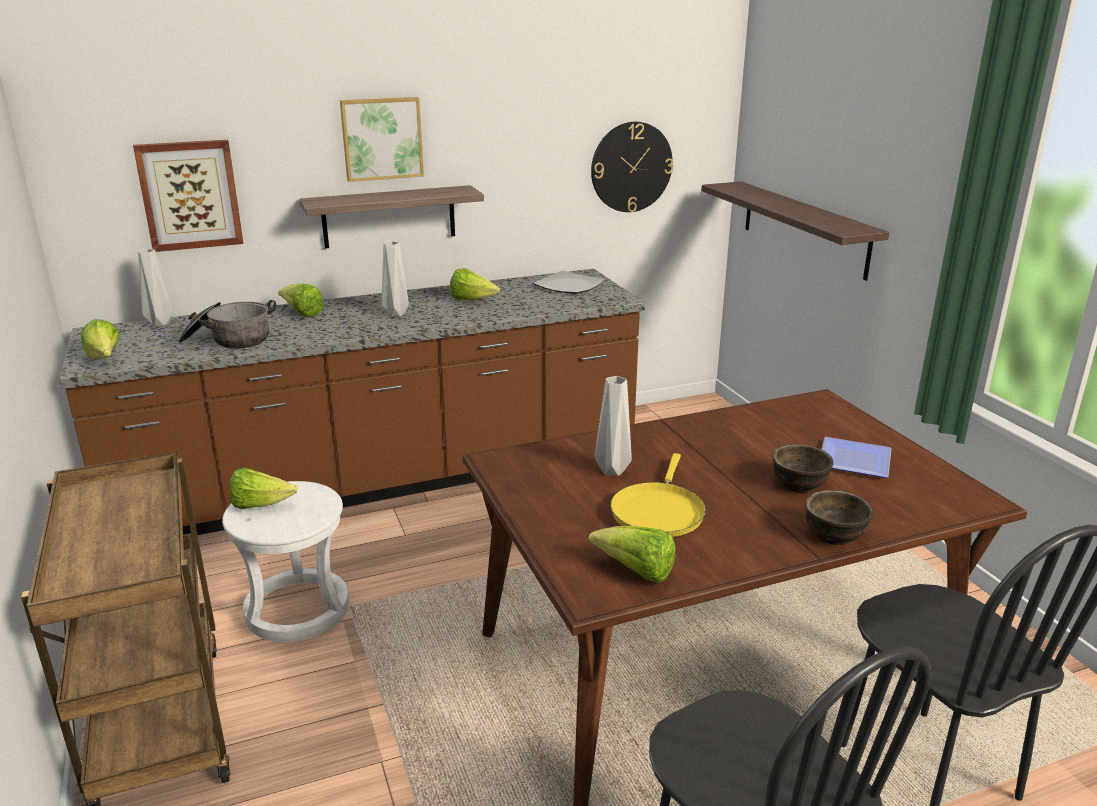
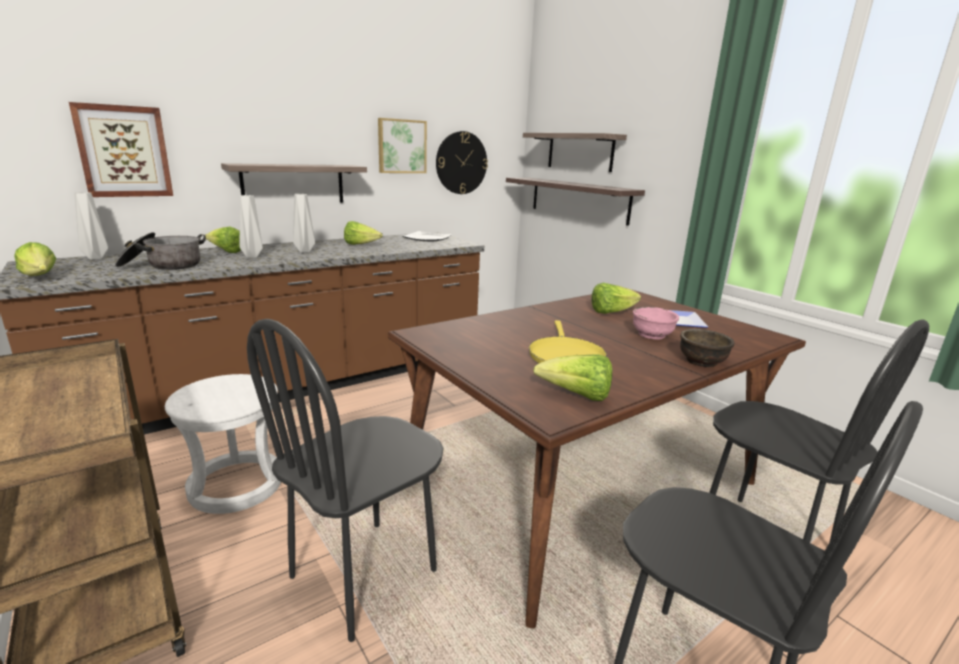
camera: 15 degrees left, 5 degrees down
(260, 505) = (201, 393): lettuce -> lettuce (611, 312)
(381, 138) = (287, 122): picture -> picture (401, 146)
(414, 733) = (364, 574): none -> black chair
(614, 471) = (515, 334): grey vase -> grey vase (254, 256)
(799, 484) = (652, 335): brown bowl -> pink bowl
(808, 156) = (580, 152): none -> shelf

